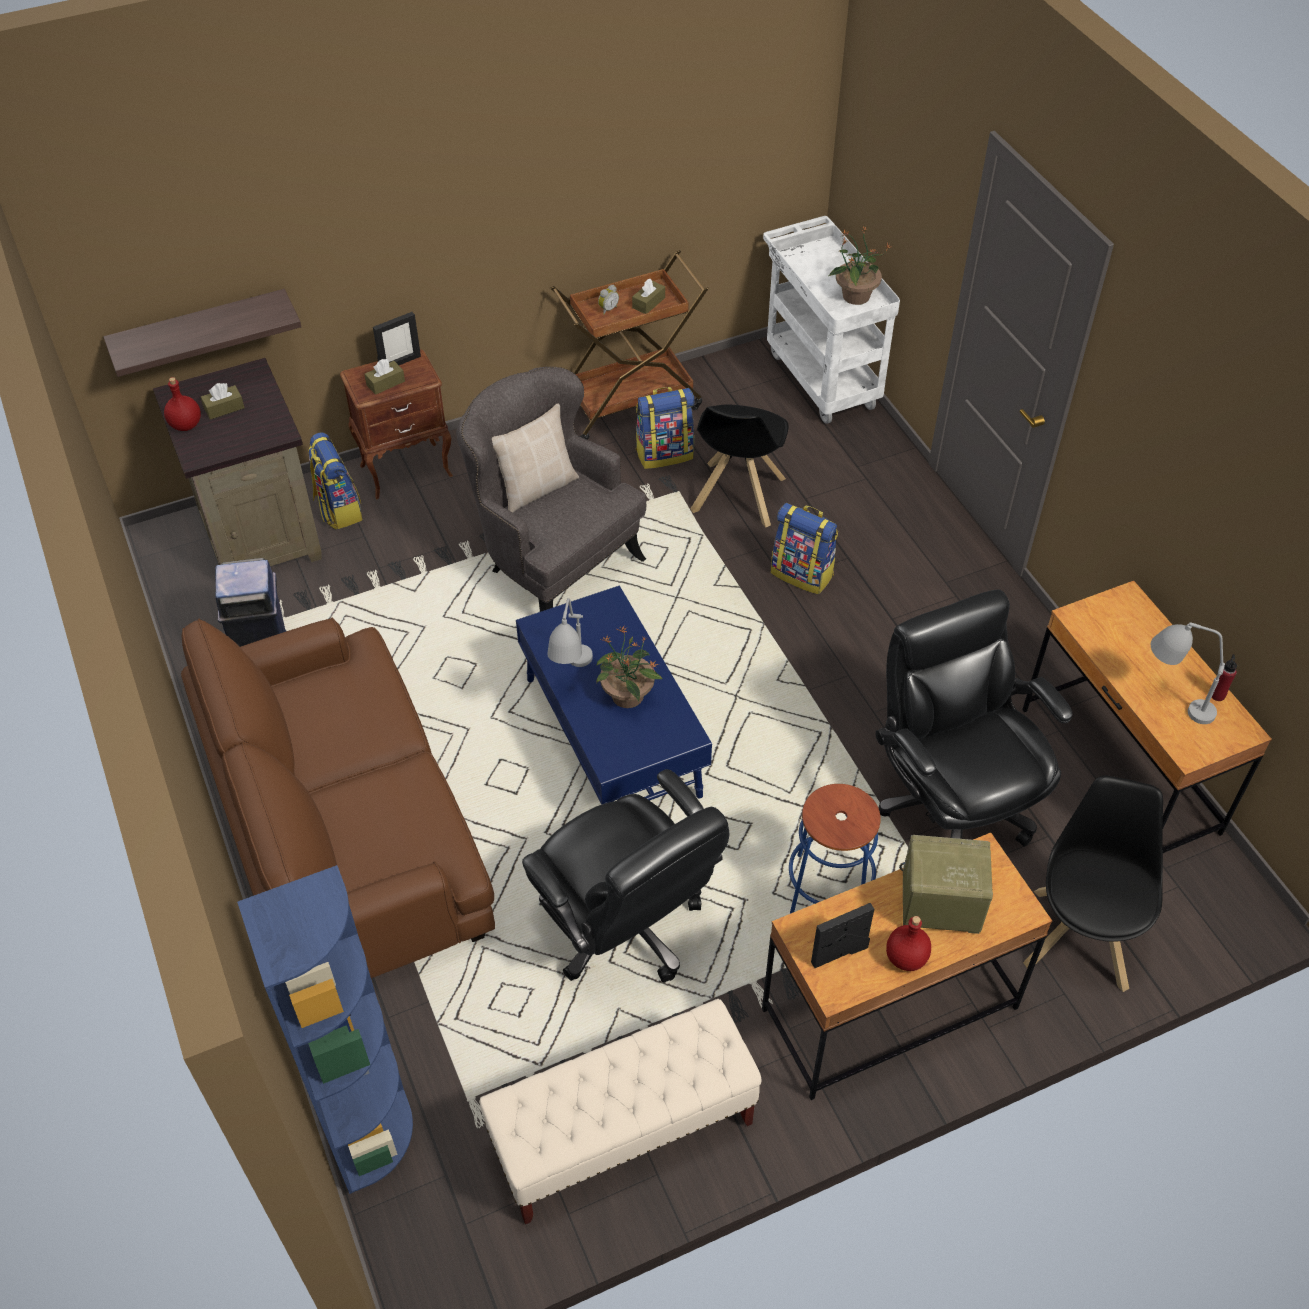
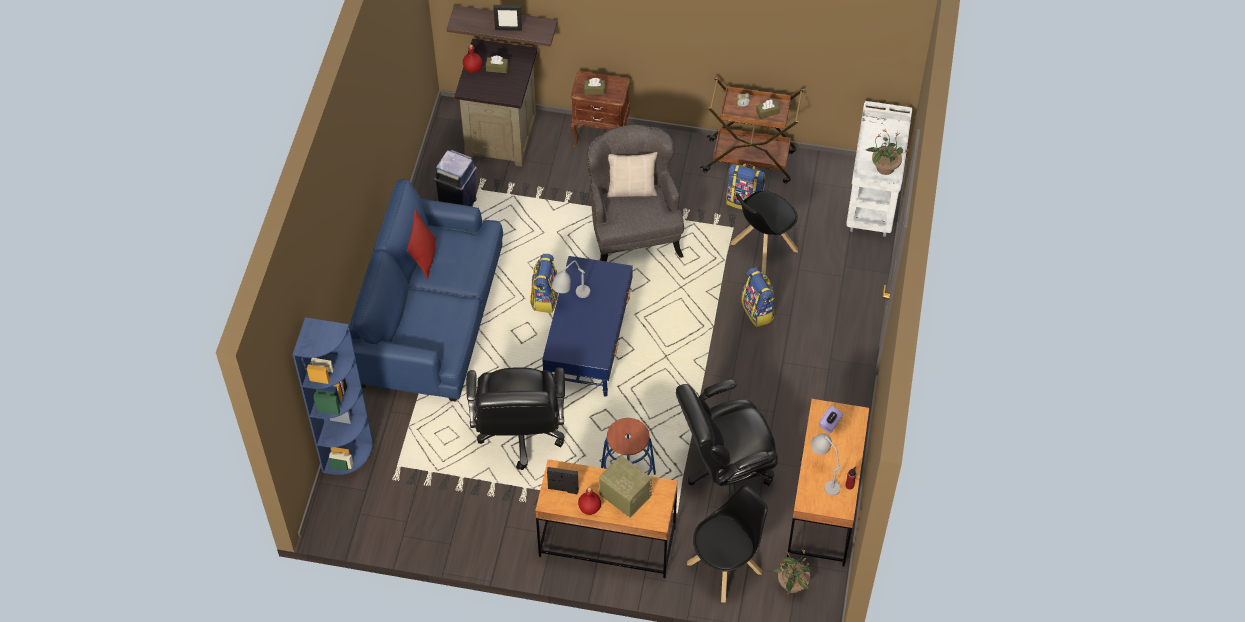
camera: 35 degrees right, 5 degrees up
(294, 738) = (424, 258): none -> red pillow
(338, 509) = (550, 141): backpack -> backpack (545, 297)
(346, 838) = (430, 319): brown sofa -> blue sofa
(400, 362) = (611, 81): picture frame -> picture frame (508, 28)
(622, 1134) = (449, 519): beige bench -> none
(627, 696) = (588, 324): potted plant -> potted plant (792, 585)
(952, 803) = (724, 471): black office chair -> black office chair turned 120 degrees counterclockwise
(1109, 629) = (830, 424): none -> purple tissue box

